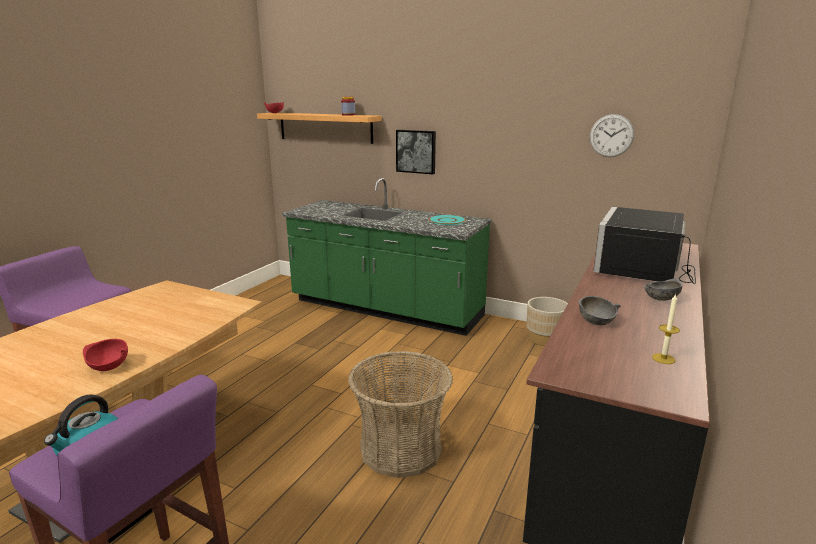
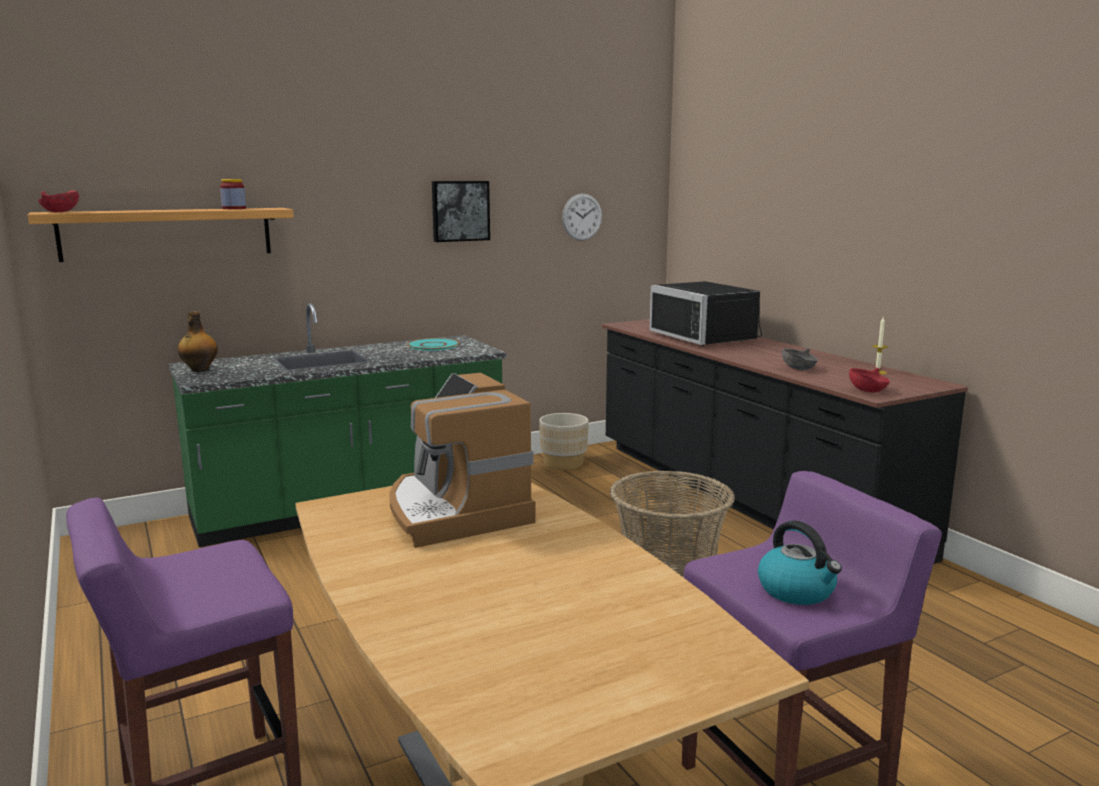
camera: 55 degrees left, 5 degrees down
(109, 367) = (601, 560): red bowl -> red bowl (868, 391)
(172, 312) = (455, 511): none -> coffee machine
(317, 206) = (199, 370): none -> bottle
(416, 151) = (348, 258): picture -> picture (460, 211)
(660, 299) = (775, 349): grey bowl -> none

